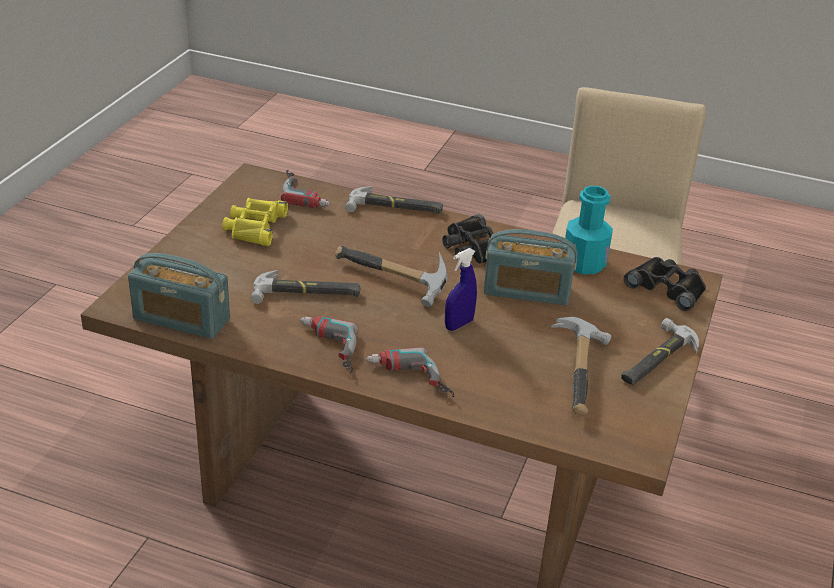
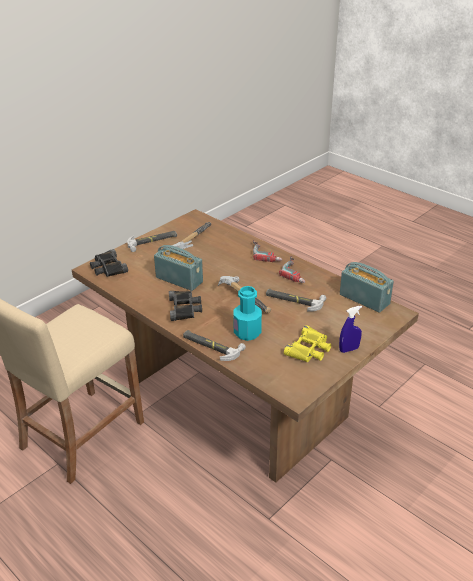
camera: 155 degrees left, 0 degrees up
(307, 193) = (263, 371): power drill -> none
(459, 324) = (227, 271): blue spray bottle -> blue spray bottle (349, 349)
(584, 263) = (134, 287): turquoise bottle -> turquoise bottle (247, 332)

